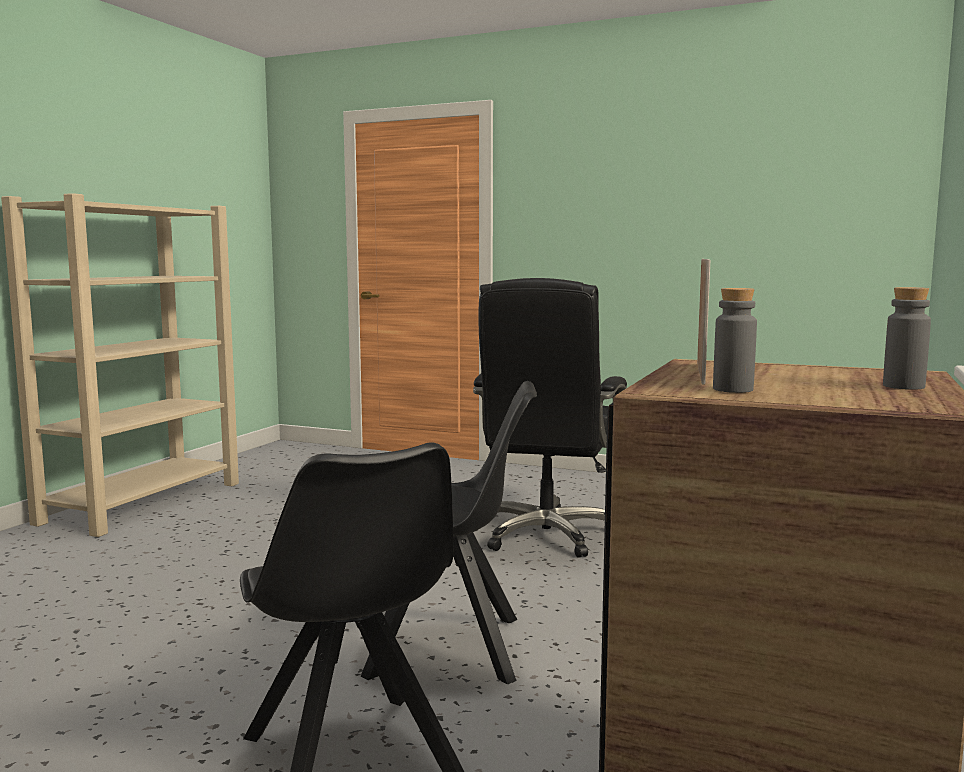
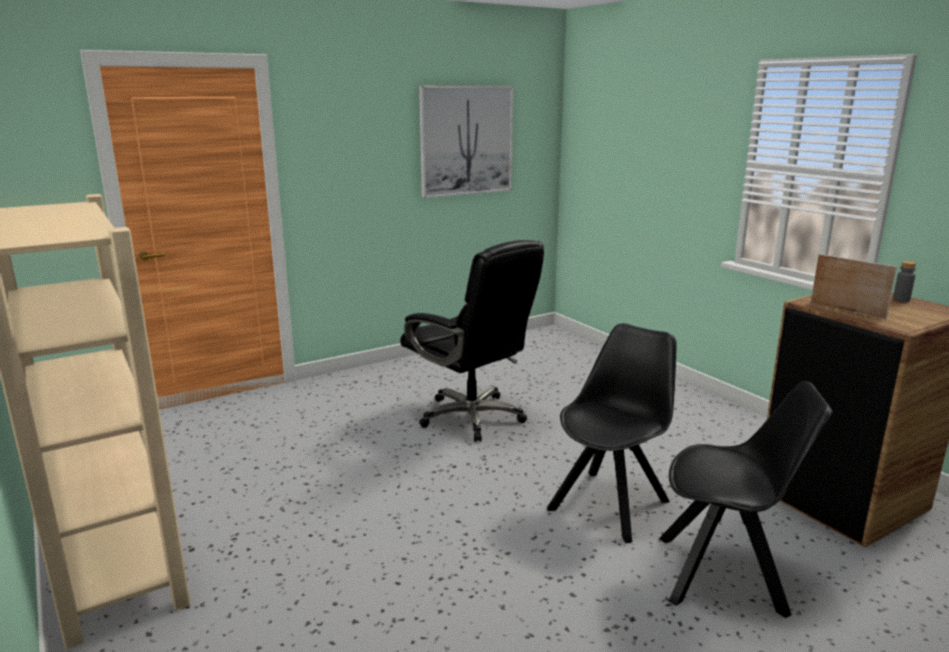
camera: 55 degrees left, 10 degrees up
(733, 389) = (903, 319): grey bottle -> none
(743, 191) = (466, 140): none -> picture

